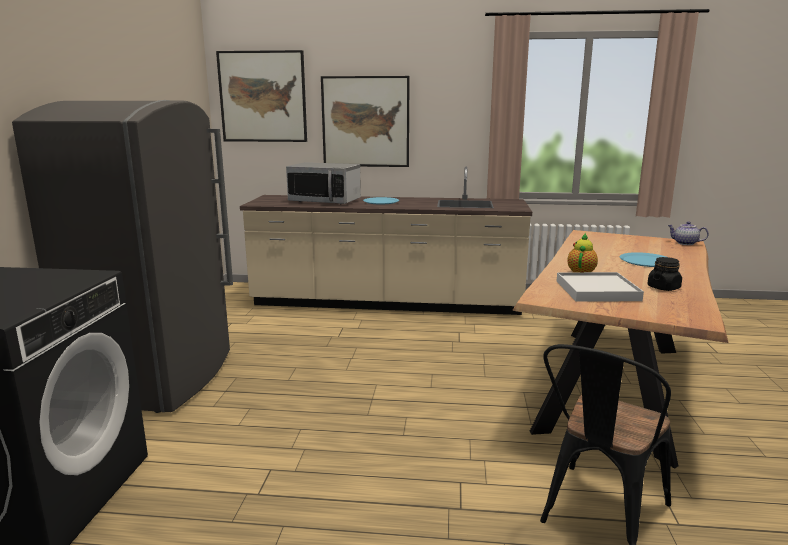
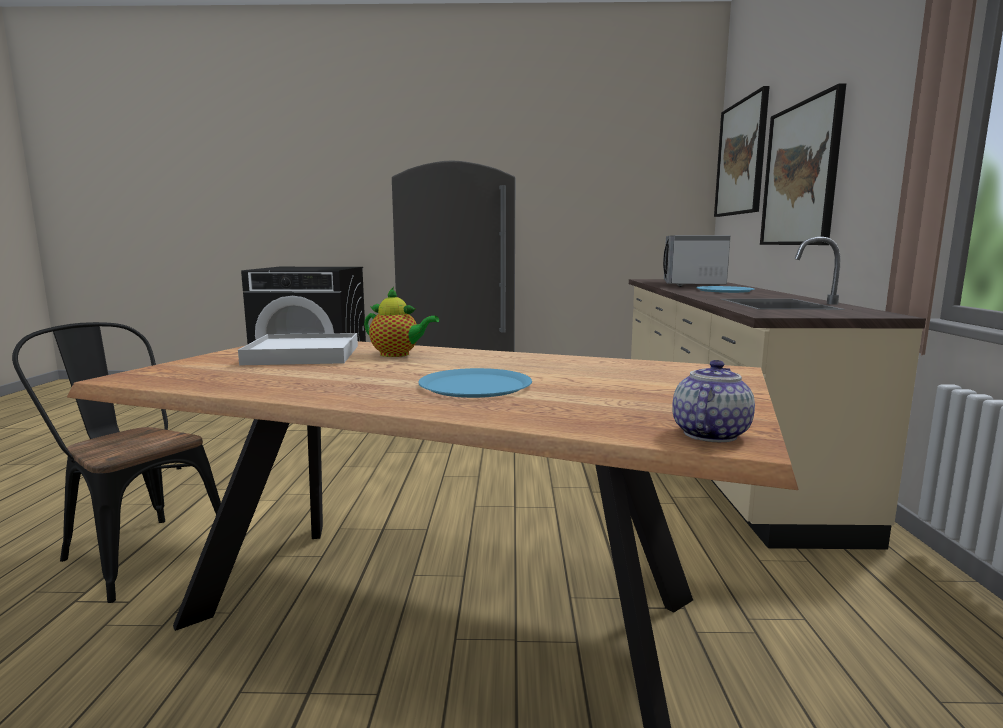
camera: 85 degrees right, 5 degrees down
(663, 288) = (290, 378): black jar -> none

